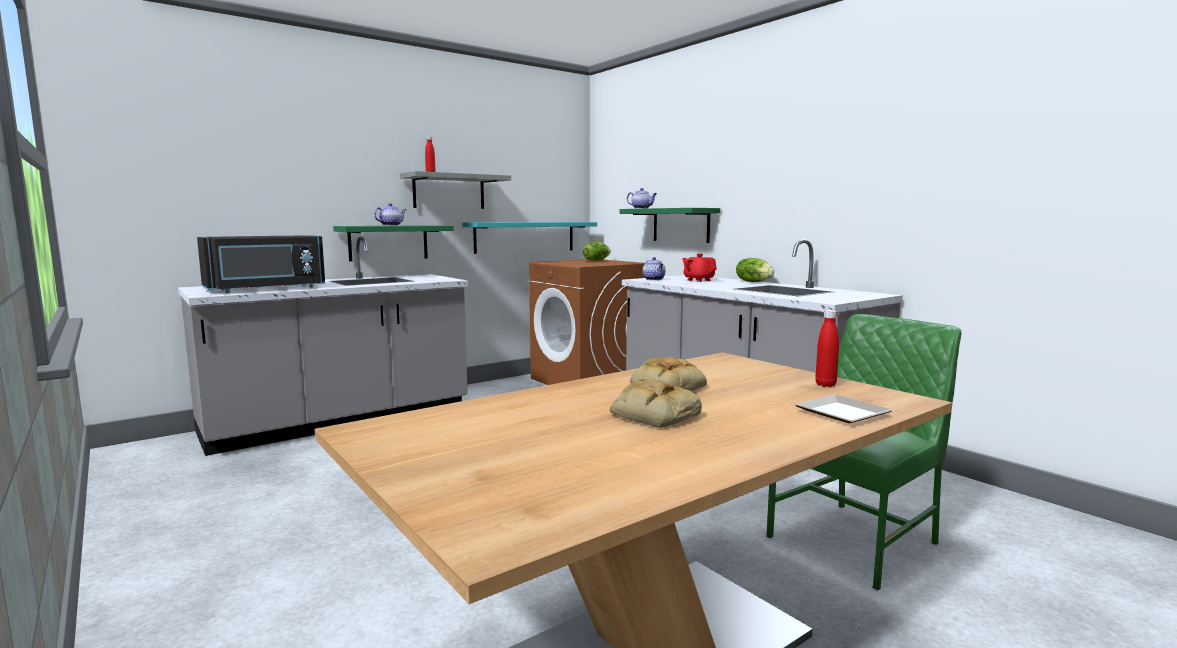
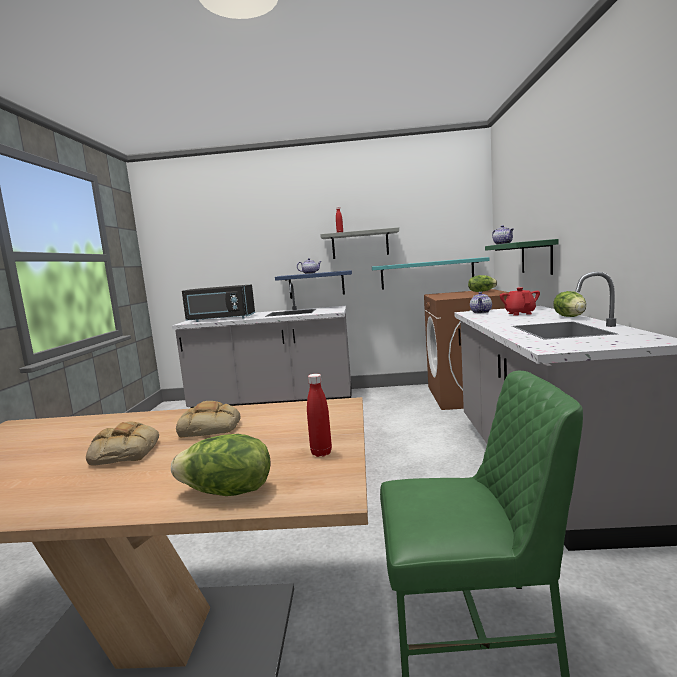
camera: 40 degrees right, 0 degrees up
(388, 242) = (316, 284): green shelf -> blue shelf
(846, 413) = (227, 492): plate -> lettuce

